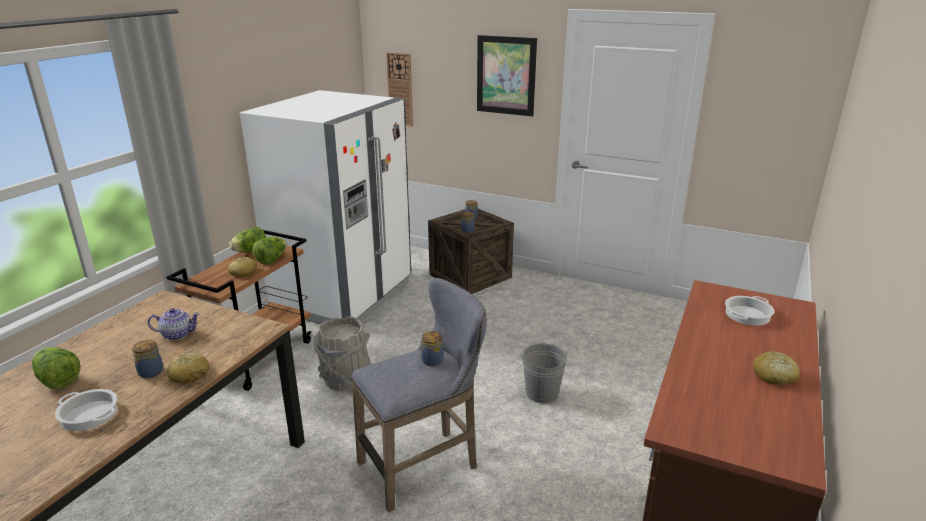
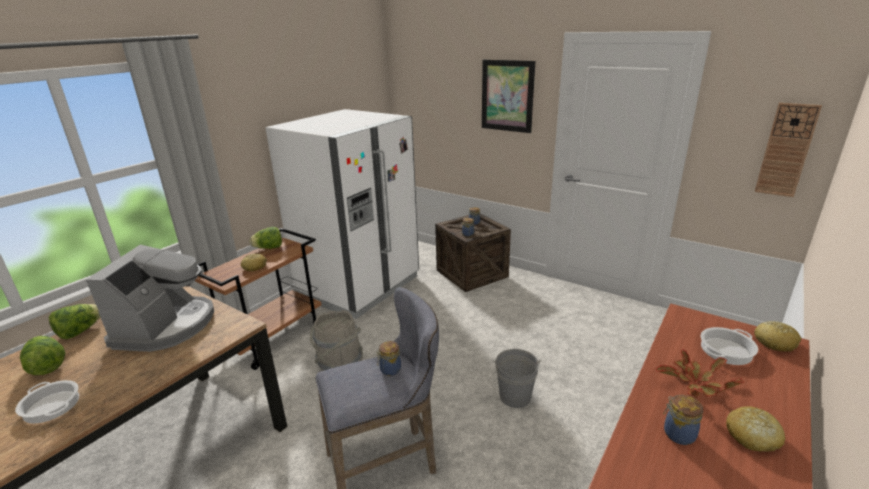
camera: 10 degrees right, 0 degrees up
(150, 372) = (125, 363): jar -> jar (677, 433)
(177, 334) = (167, 326): teapot -> coffee machine
(189, 374) = (156, 370): bread -> bread (775, 342)
(271, 260) = (282, 256): lettuce -> lettuce (80, 331)
(400, 89) = (418, 109): wall clock -> wall clock (786, 150)
(723, 342) = (694, 384): none -> potted plant

